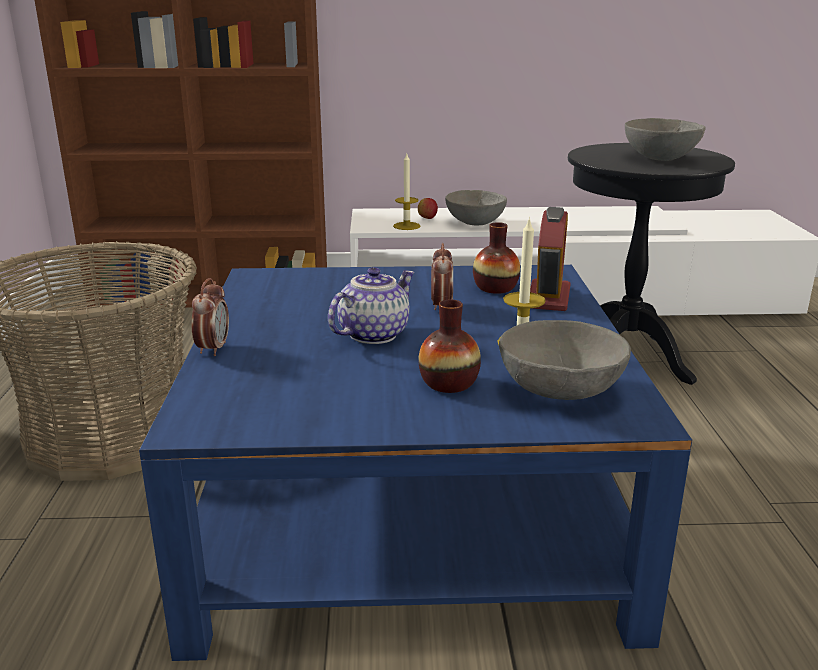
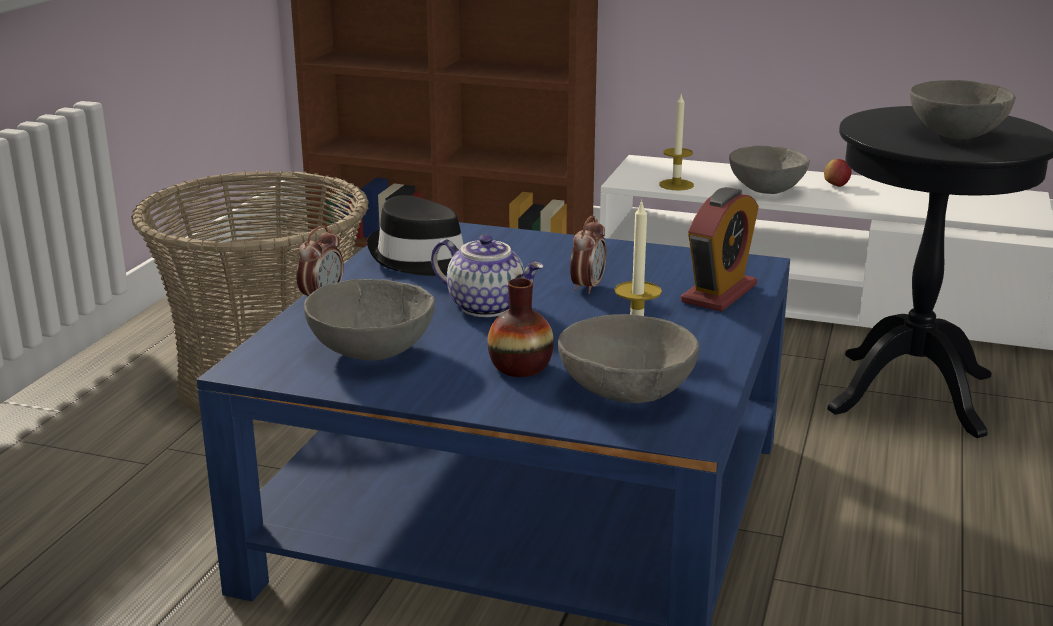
camera: 20 degrees right, 0 degrees up
(279, 301) = (422, 259): none -> black hat
(298, 391) = (369, 351): none -> grey bowl
(373, 334) = (488, 306): teapot -> teapot turned 60 degrees clockwise
(427, 218) = (710, 177): apple -> apple (836, 186)
(495, 288) = (668, 274): vase -> none

